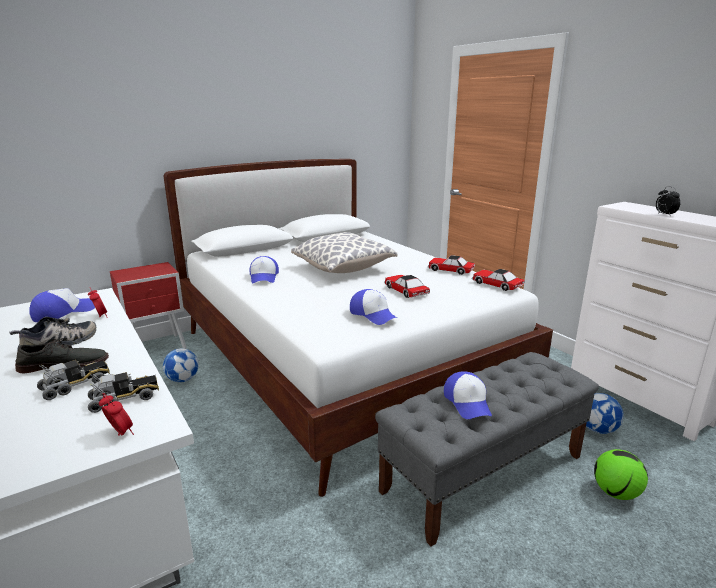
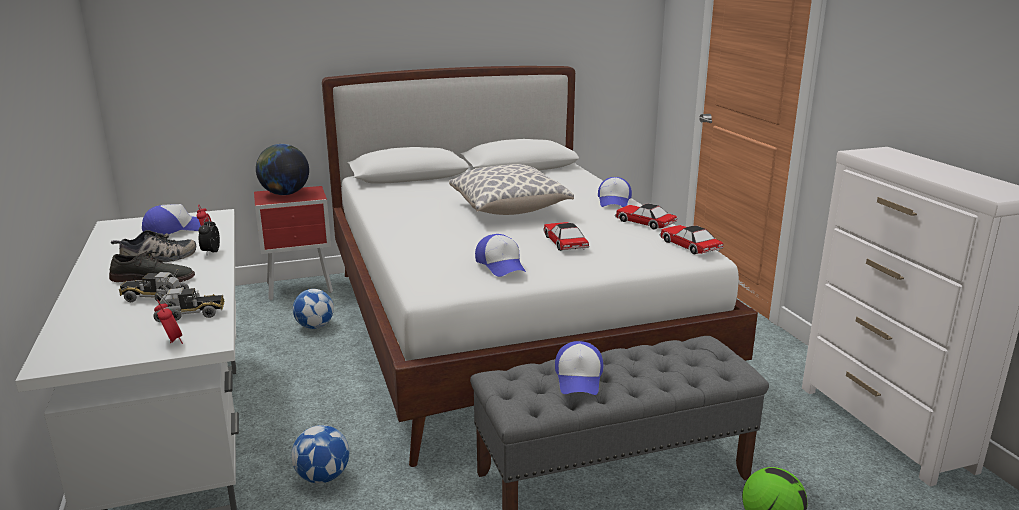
camera: 15 degrees right, 0 degrees up
(76, 385) = (155, 297): toy truck -> toy truck turned 150 degrees counterclockwise
(139, 271) = (284, 194): none -> globe
(264, 277) = (409, 212): cap -> cap (614, 201)
(597, 429) = (798, 452): football -> football (322, 477)
(664, 215) = (911, 168): alarm clock -> alarm clock (211, 252)

